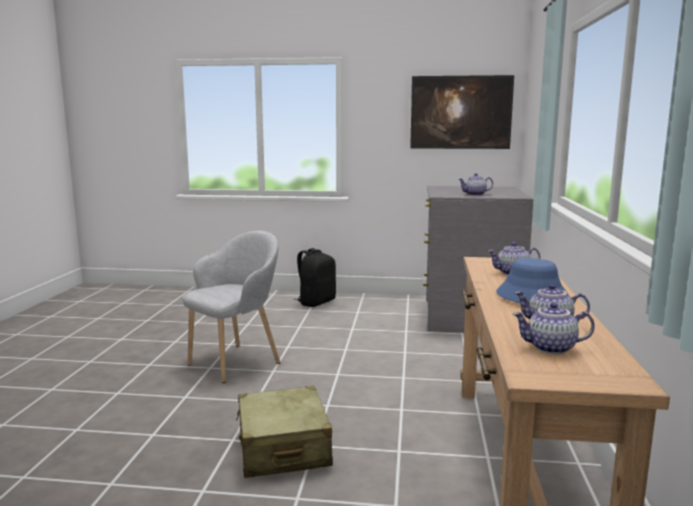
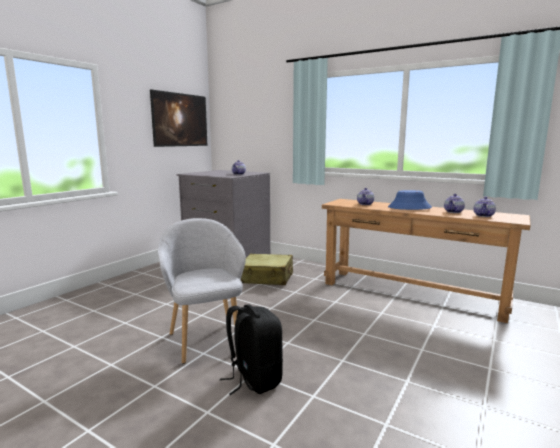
camera: 65 degrees left, 0 degrees up
(283, 447) = (362, 344): beige suitcase -> beige suitcase (267, 278)
(316, 302) = (122, 288): black backpack -> black backpack (254, 379)

